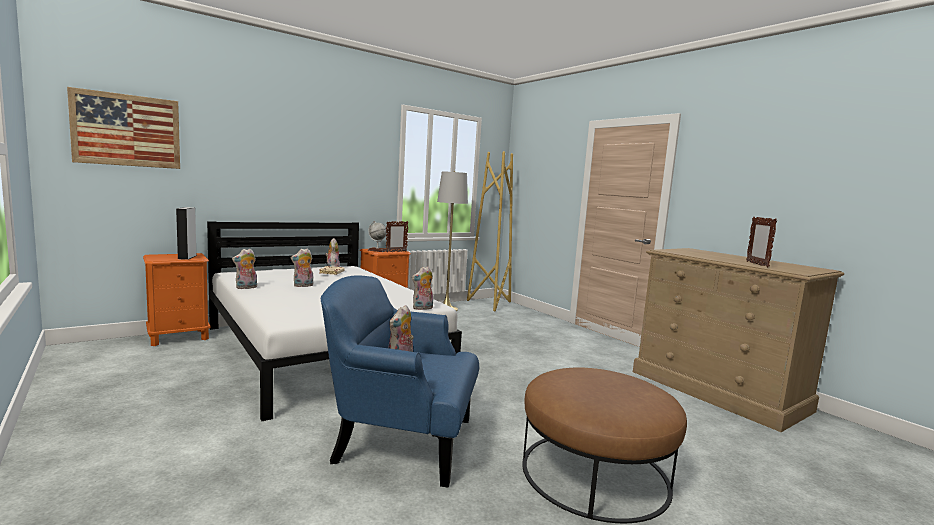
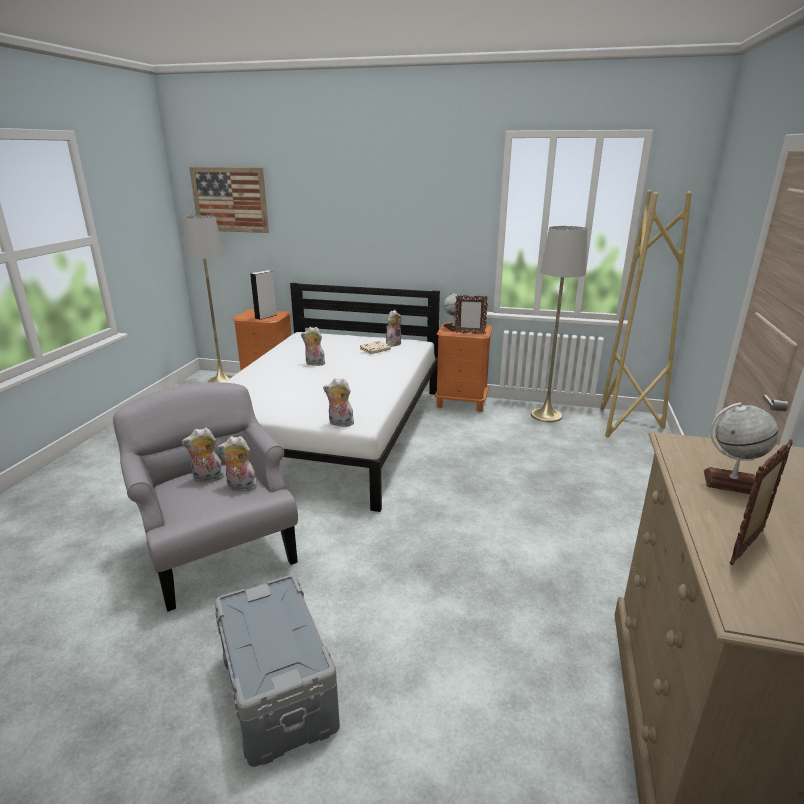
camera: 50 degrees right, 15 degrees up
(109, 347) = (221, 381): none -> grey floor lamp
(246, 288) = (271, 356): plush toy -> plush toy (240, 487)
(400, 441) = (218, 550): blue armchair -> grey armchair
(595, 473) = (276, 691): brown ottoman -> grey storage box
(707, 255) = (731, 483): none -> globe

